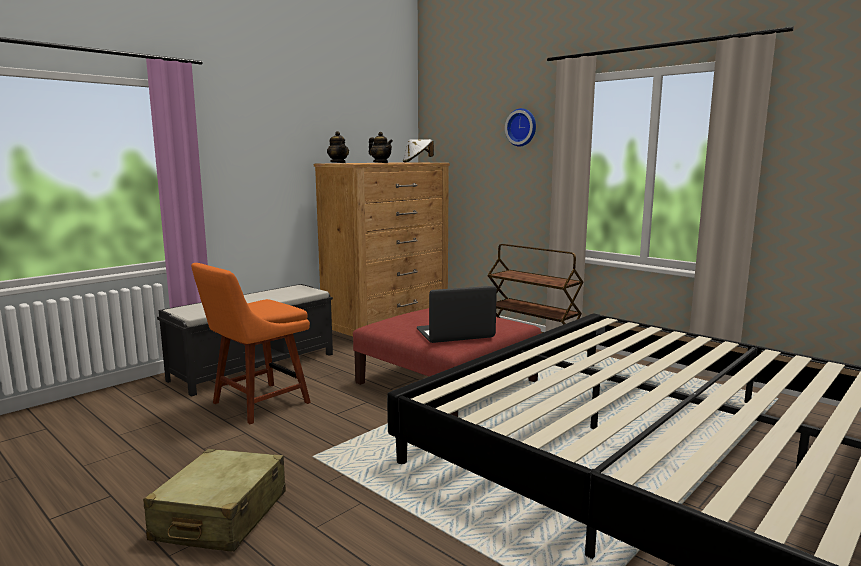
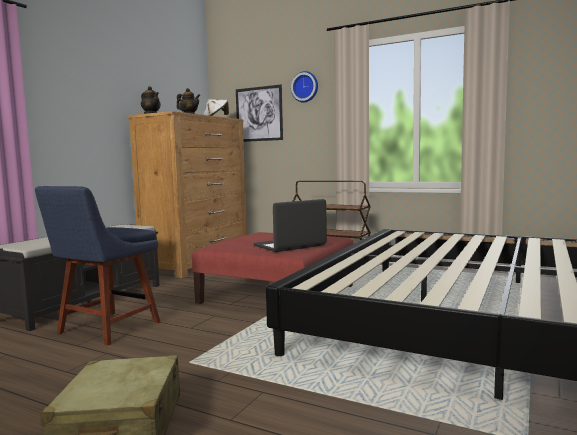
camera: 15 degrees left, 5 degrees down
(257, 404) = (105, 329): orange chair -> blue chair
(469, 156) = (259, 114): none -> picture

